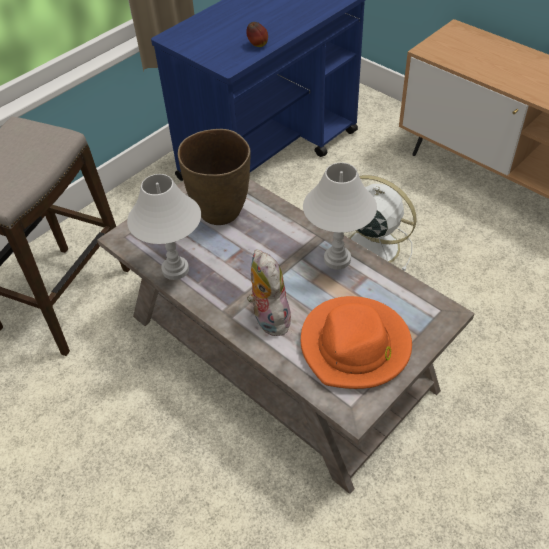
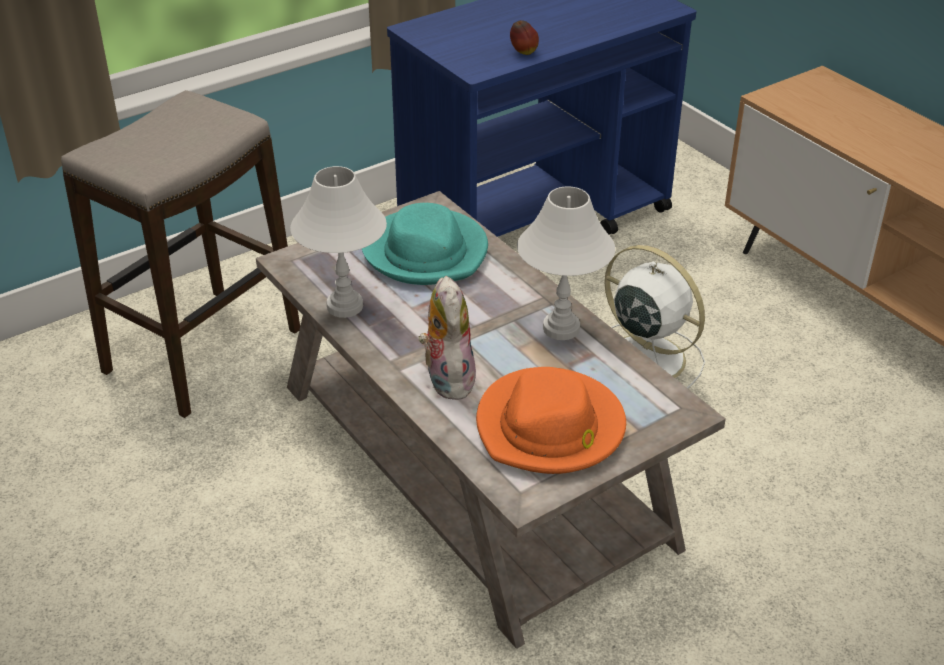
camera: 10 degrees right, 10 degrees down
(221, 212) = (426, 252): brown vase -> turquoise hat

